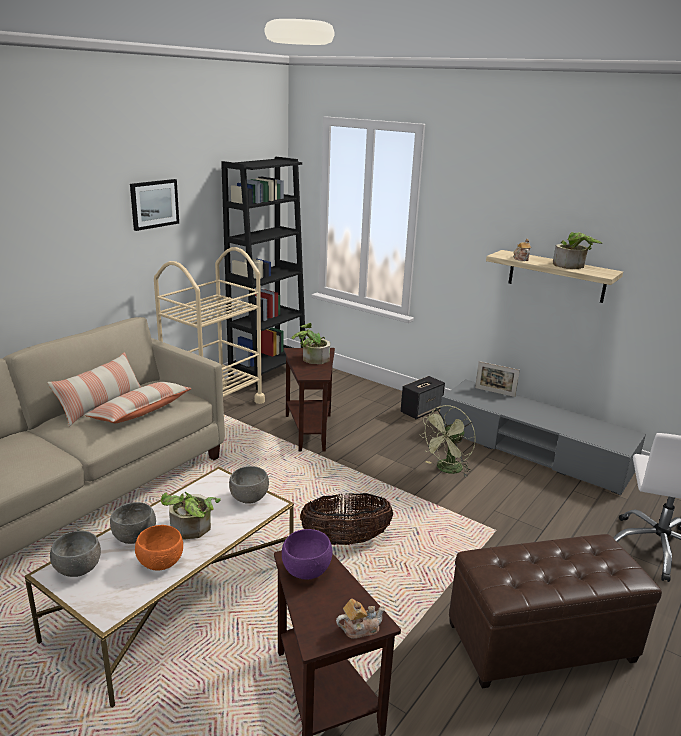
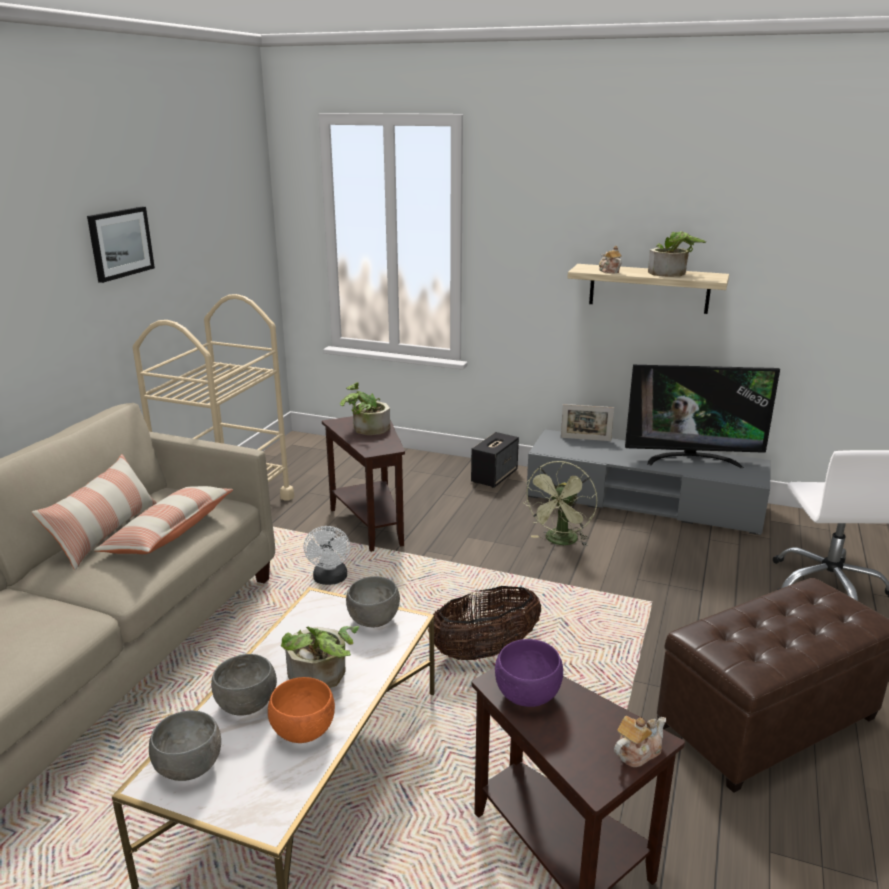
camera: 15 degrees left, 0 degrees up
(260, 466) = (330, 580): none -> white fan
(268, 374) = (281, 460): black bookcase -> none
(575, 422) = (691, 459): none -> television

